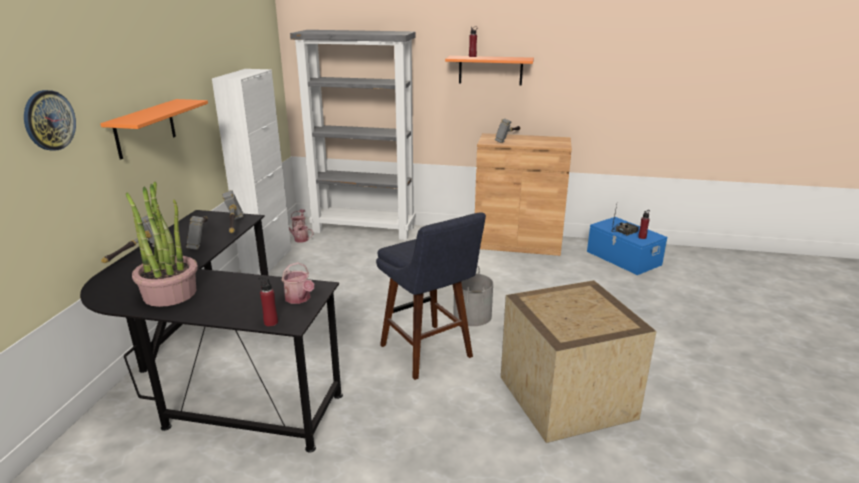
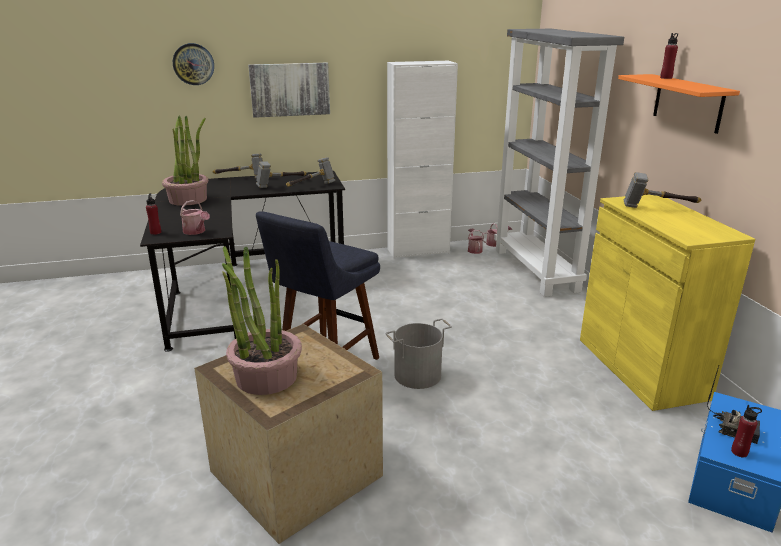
camera: 65 degrees right, 0 degrees up
(145, 128) = (290, 89): orange shelf -> picture
(299, 299) = (196, 232): watering can -> watering can turned 75 degrees counterclockwise
(517, 243) = (641, 368): brown cabinet -> yellow cabinet
(584, 321) = (266, 376): none -> potted plant

